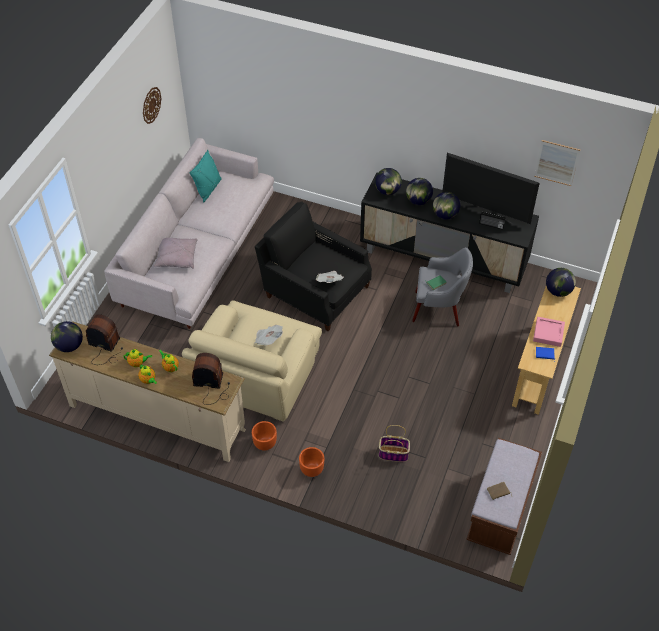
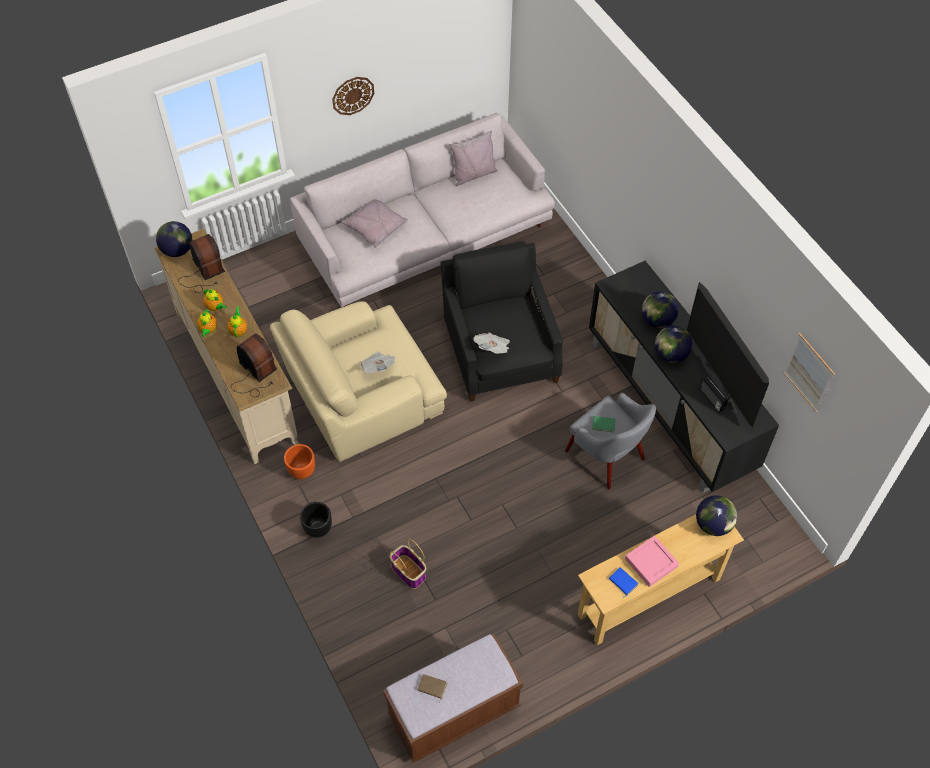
camera: 40 degrees right, 5 degrees up
(151, 105) = (442, 48): wall clock -> wall clock (353, 95)
(208, 189) = (474, 175): turquoise pillow -> purple pillow
(311, 470) = (317, 528): orange planter -> black planter
(387, 191) = (635, 288): globe -> none

